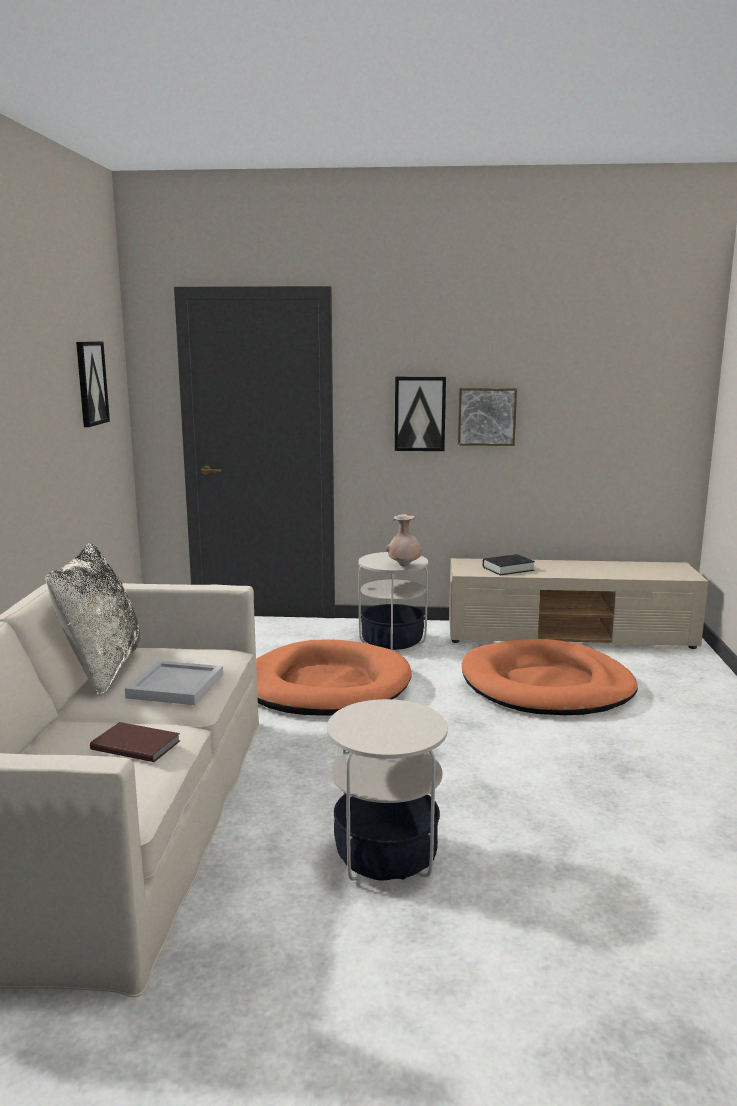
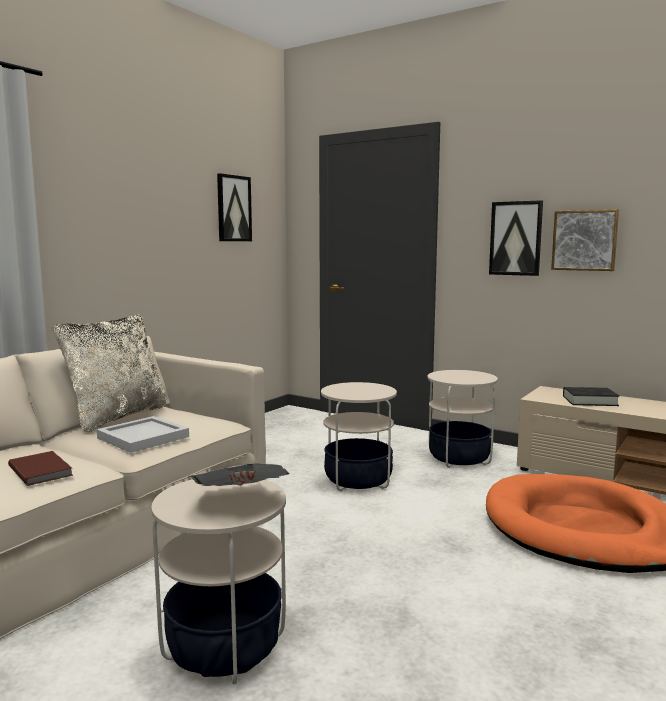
camera: 30 degrees right, 5 degrees down
(325, 686) = (357, 482): orange dog bed -> beige side table
(404, 566) = (465, 381): beige vase -> none
(408, 722) = (241, 502): none -> newspaper

